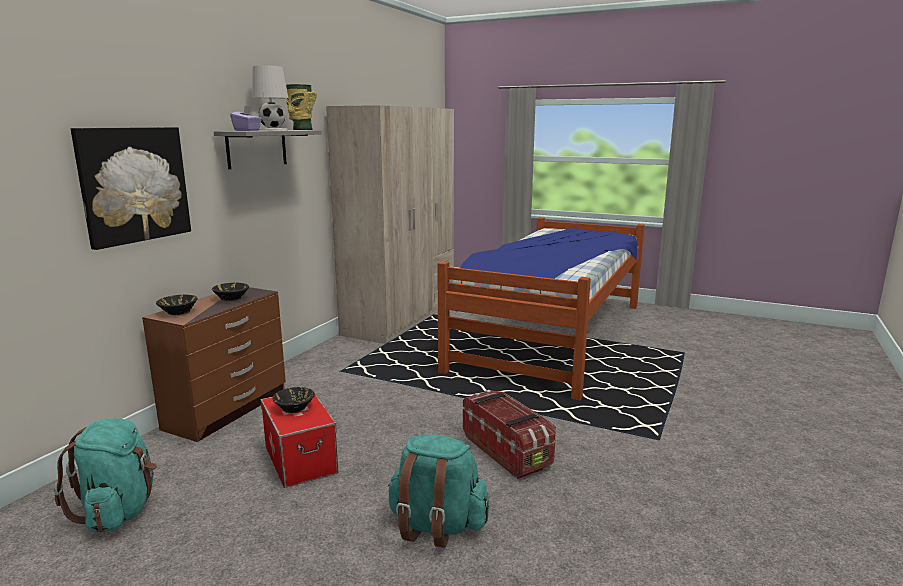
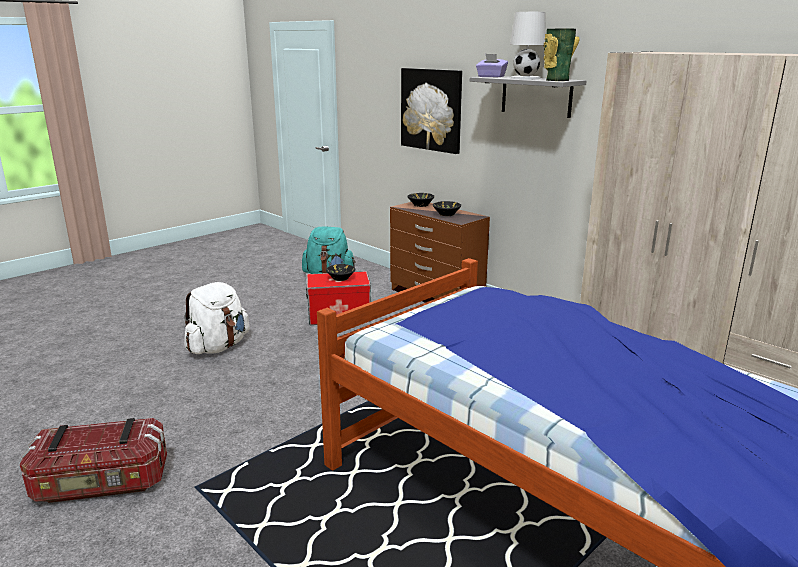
camera: 110 degrees right, 5 degrees up
(436, 525) = (218, 347): turquoise backpack -> white backpack
(507, 450) = (272, 391): storage box -> storage box (101, 484)

